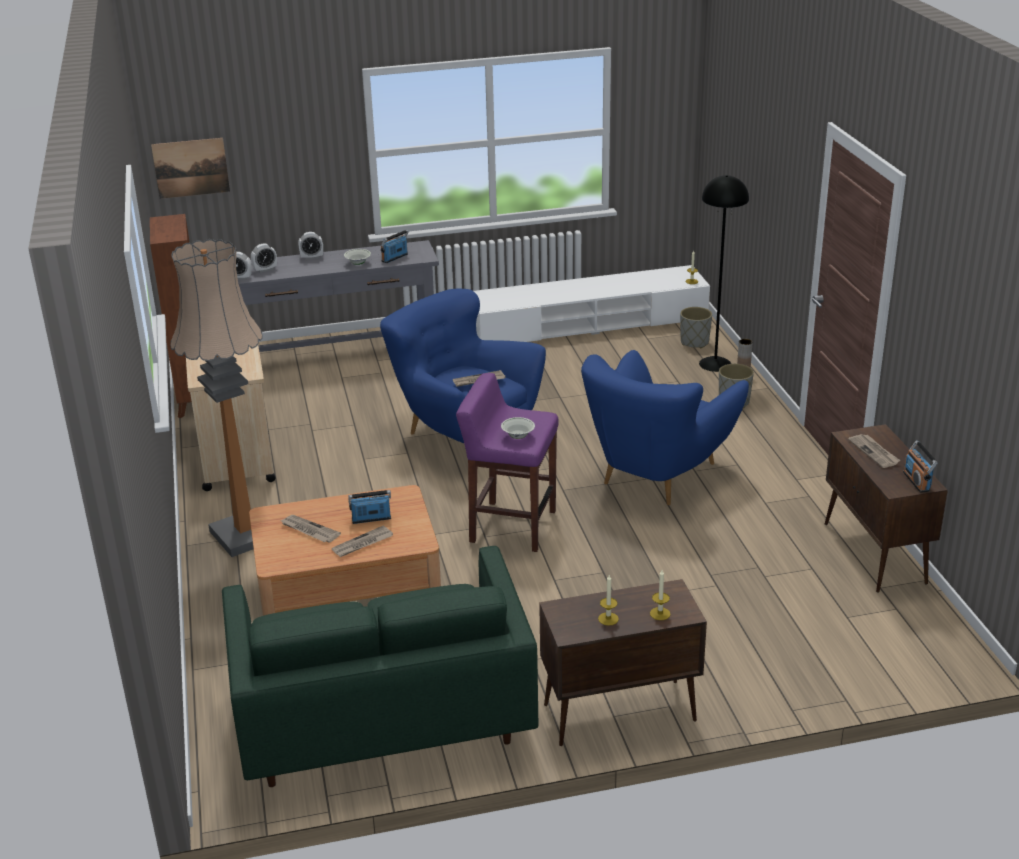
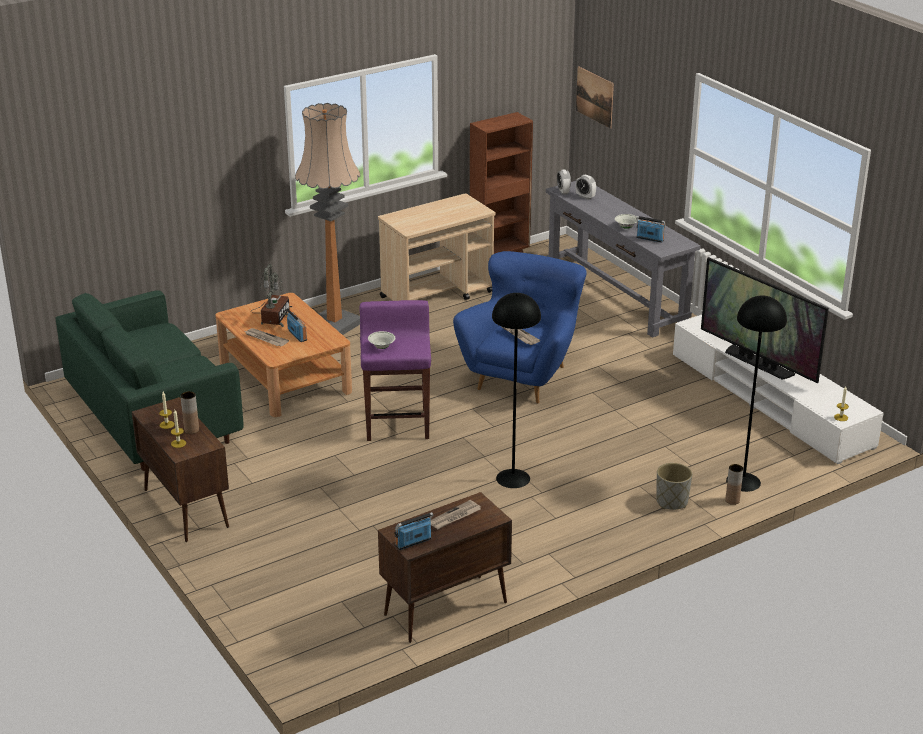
camera: 70 degrees right, 0 degrees up
(309, 530) = (274, 317): newspaper -> table lamp
(312, 257) = (622, 208): alarm clock -> none
(581, 293) = (758, 363): none -> television
(631, 600) = (191, 430): none -> brown vase
(656, 474) = (512, 478): blue armchair -> black floor lamp
(695, 342) = (780, 464): grey planter -> none

